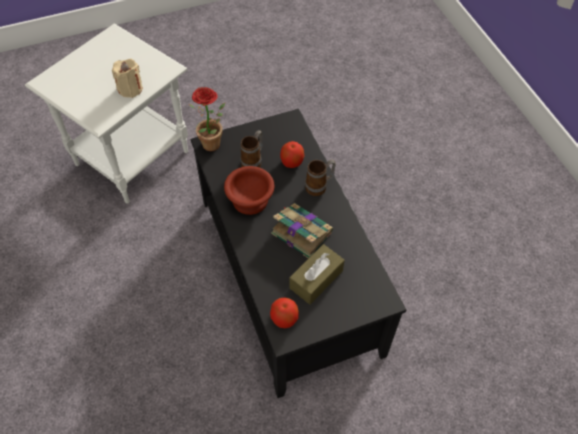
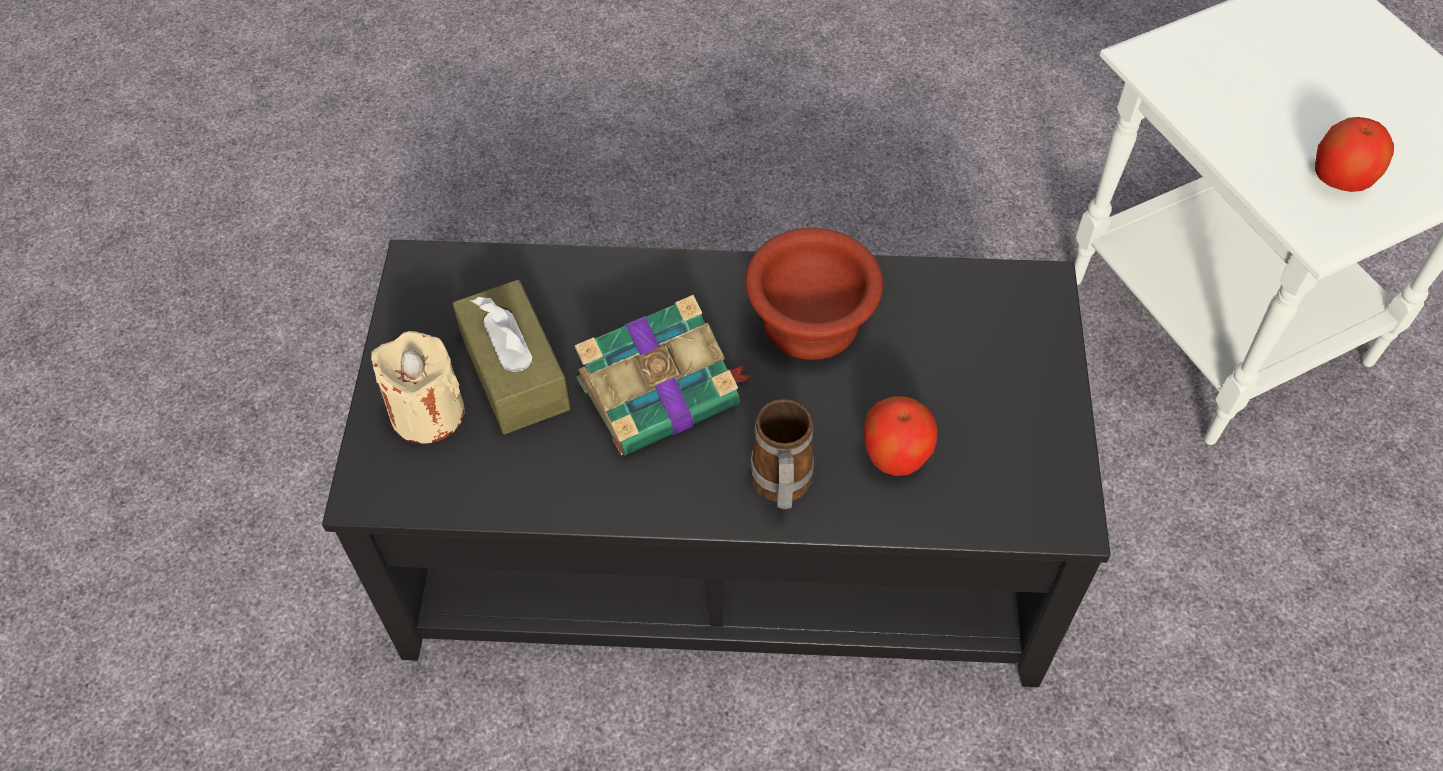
camera: 115 degrees right, 0 degrees up
(130, 89) = (1255, 134): beige candle -> beige candle (427, 413)
(213, 147) = (1023, 299): potted plant -> none
(254, 161) = (937, 370): mug -> none
(284, 319) = (459, 279): apple -> apple (1339, 179)

